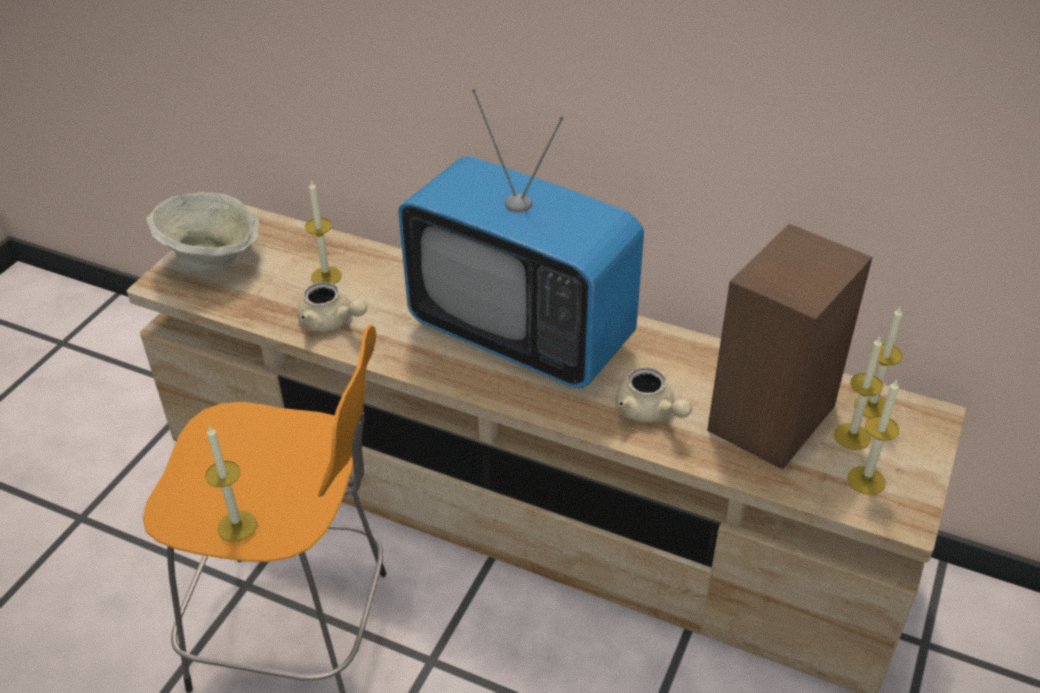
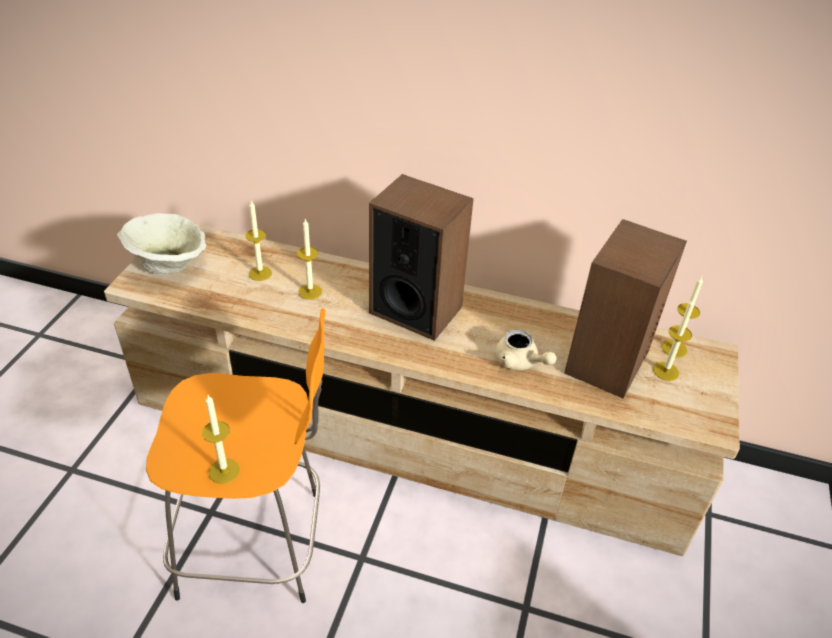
camera: 10 degrees left, 0 degrees up
(331, 322) = (270, 308): beige teapot -> none
(521, 334) = (415, 309): television -> speaker
(866, 480) = (682, 402): candle -> candle (310, 292)

